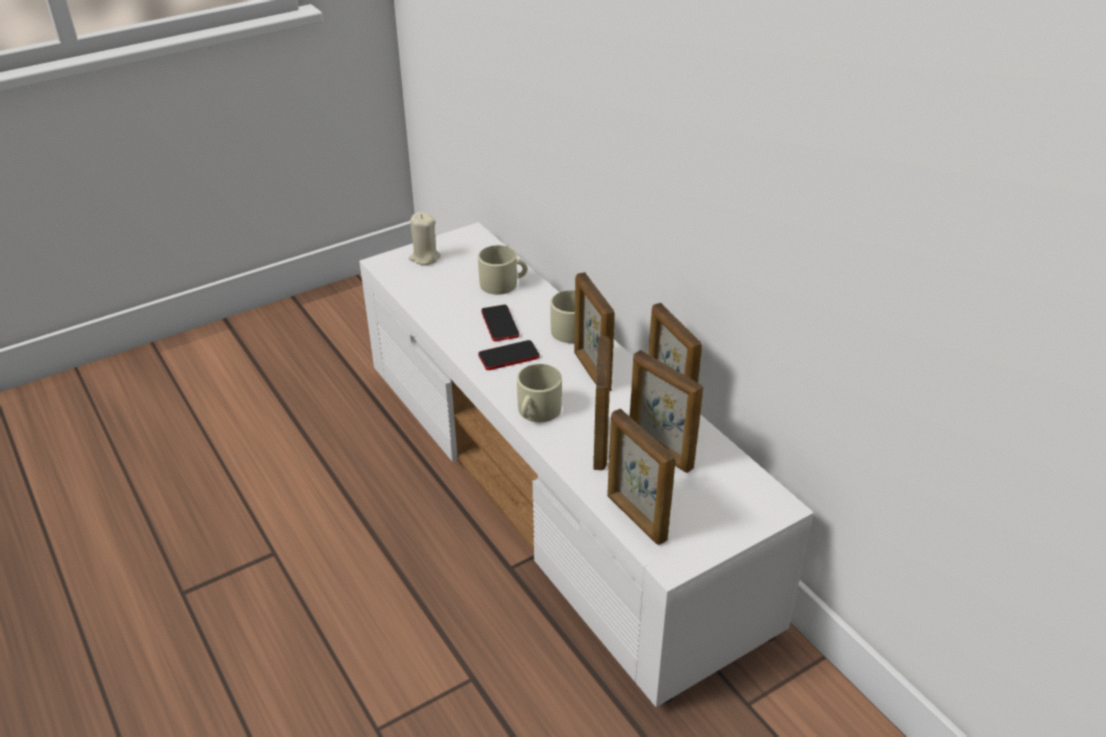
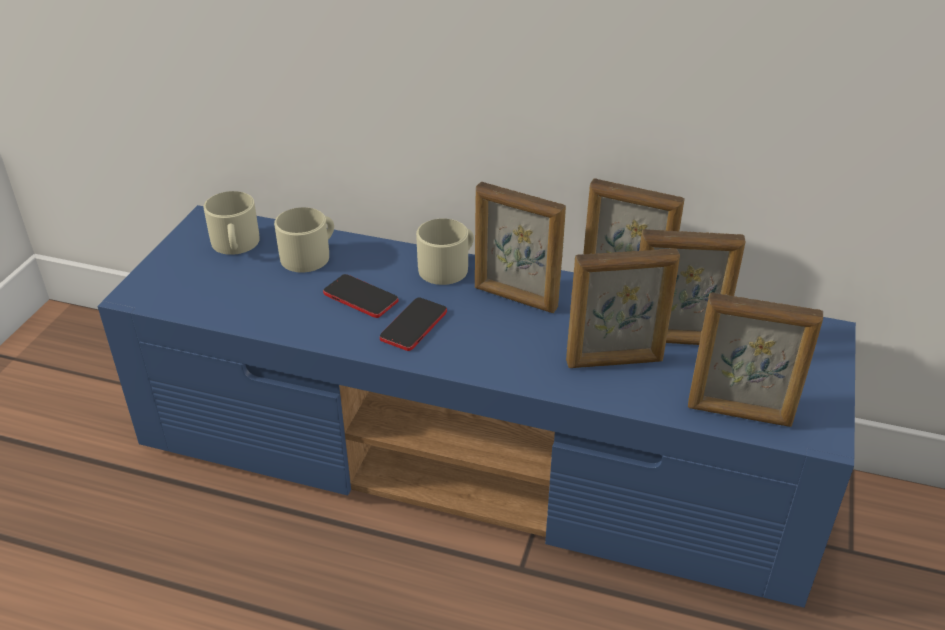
camera: 40 degrees left, 0 degrees up
(424, 257) = (181, 267): beige candle -> none
(536, 411) = (515, 365): beige mug -> beige mug (235, 244)
(556, 489) = (477, 461): white tv stand -> blue tv stand
(600, 443) = (615, 362): picture frame -> picture frame turned 120 degrees clockwise

